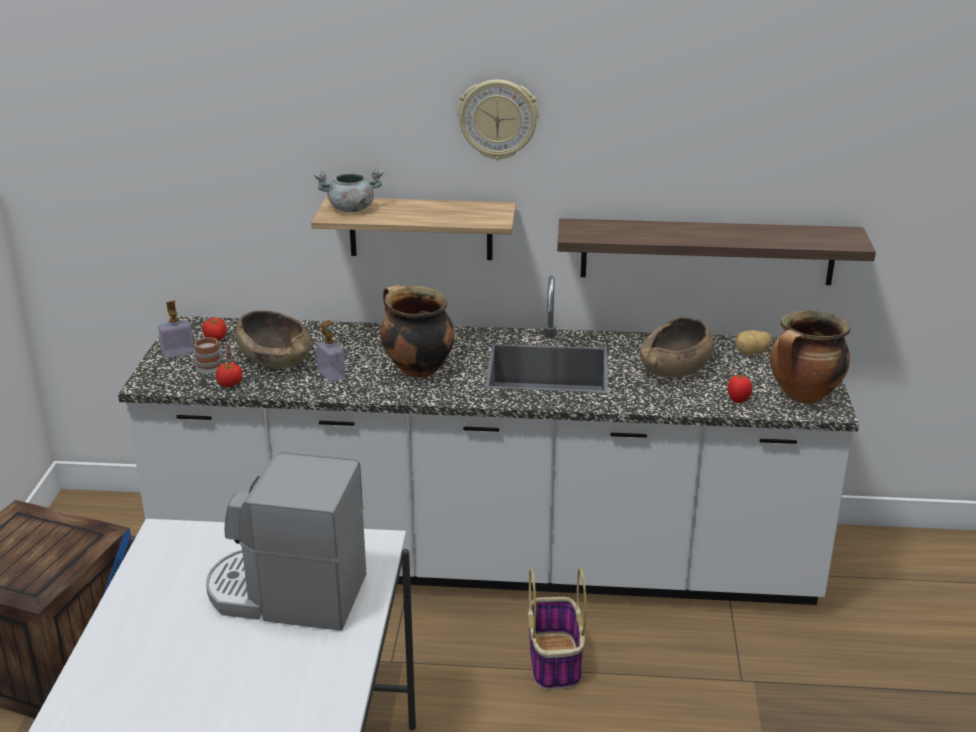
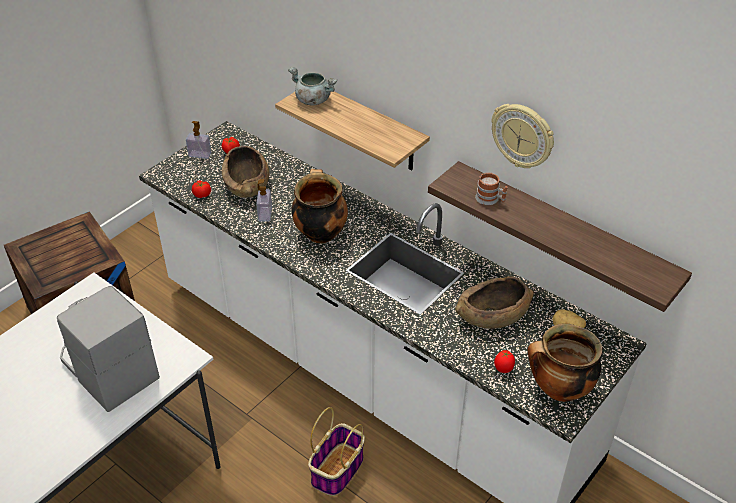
camera: 35 degrees right, 15 degrees up
(214, 368) = (206, 177): mug -> mug (490, 199)
(498, 119) = (420, 71): wall clock -> wall clock (522, 136)

